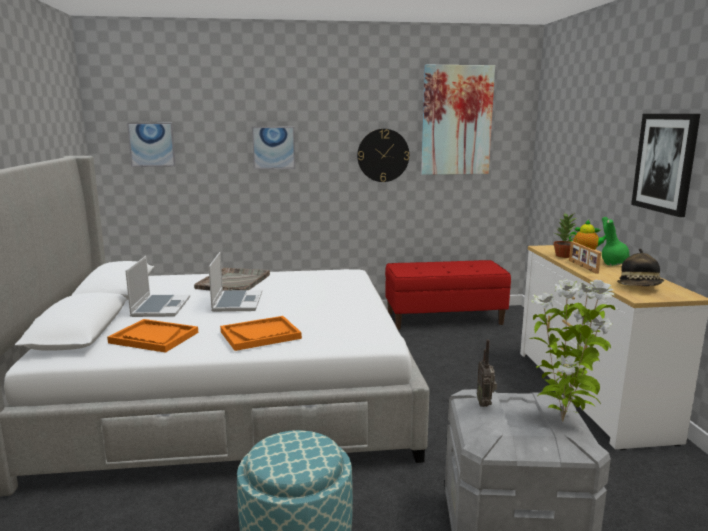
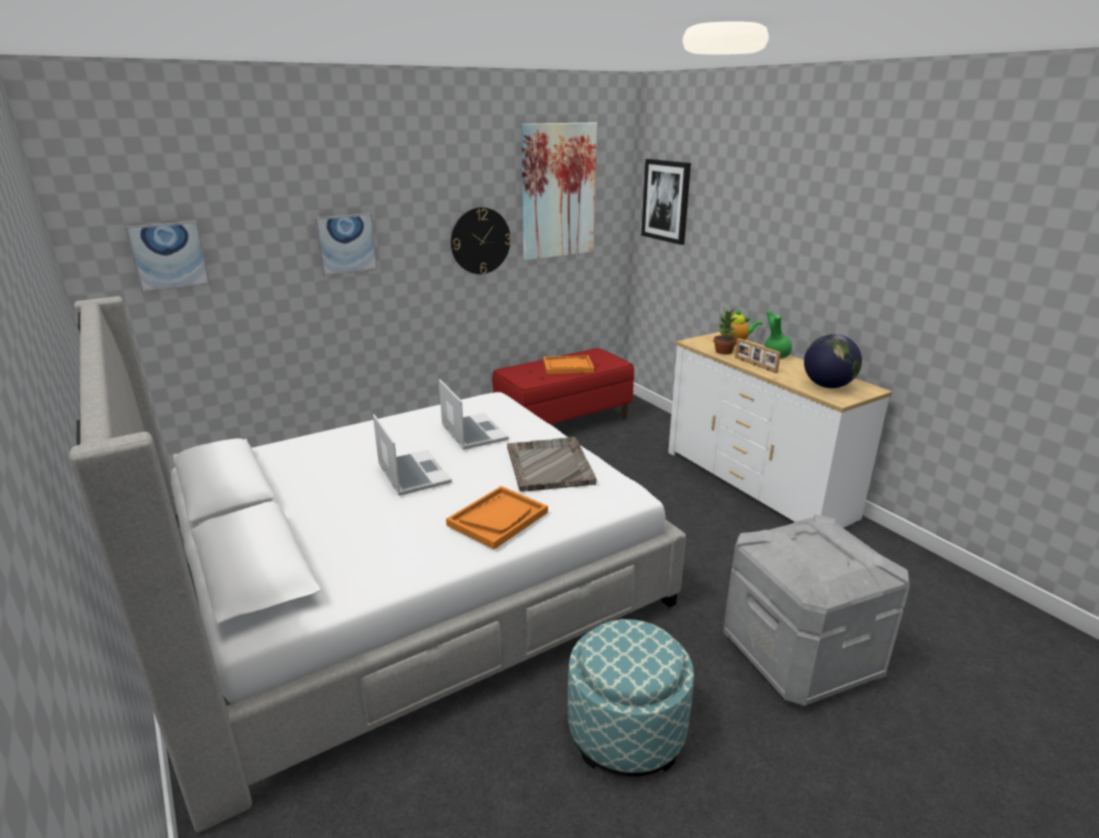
camera: 25 degrees left, 10 degrees up
(153, 338) = (370, 554): orange tray -> orange tray (568, 366)
(160, 307) = (320, 503): laptop -> laptop (472, 433)
(234, 281) = (370, 440): grey tray -> grey tray (549, 465)
(485, 404) = (786, 548): radio -> none
(564, 420) = (859, 548): potted plant -> none
(640, 287) = (827, 386): hat -> globe
(665, 163) = (829, 254): picture -> picture (666, 201)

